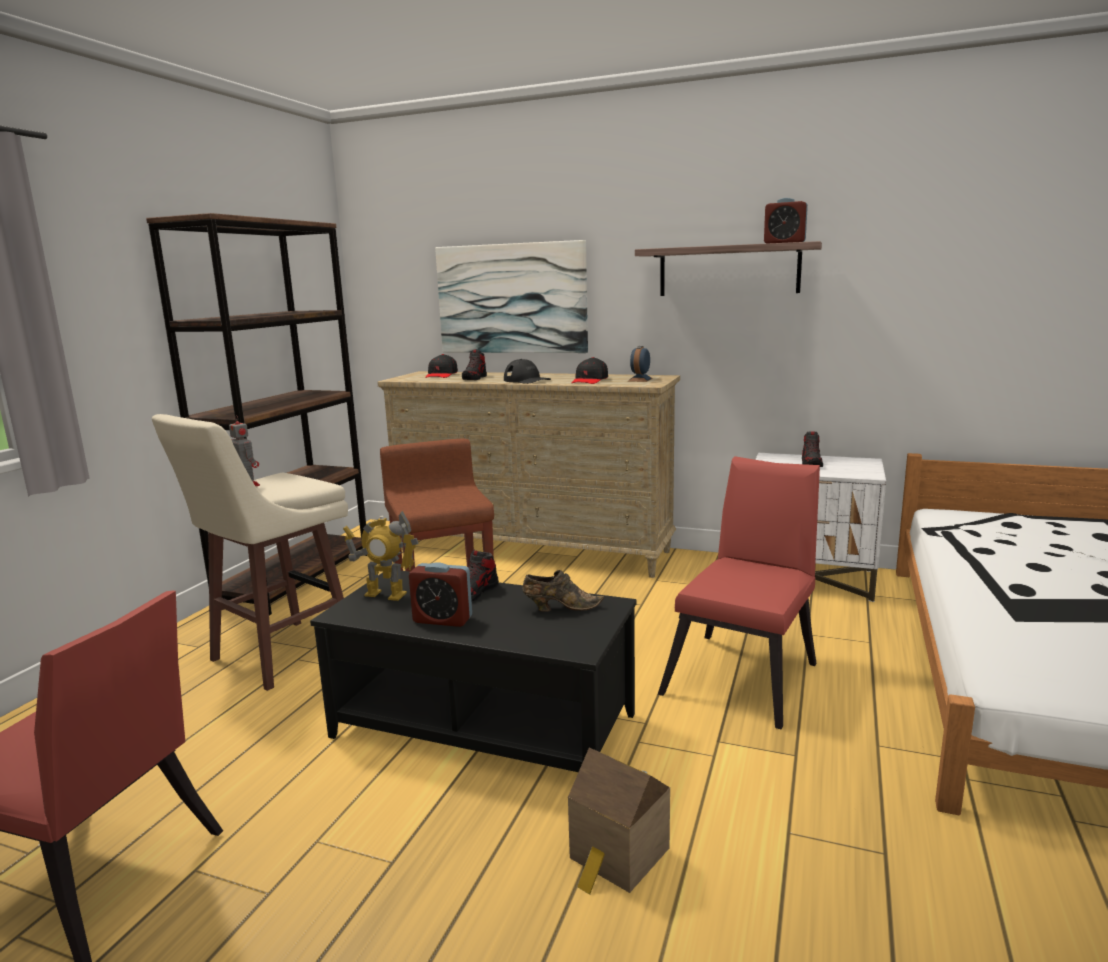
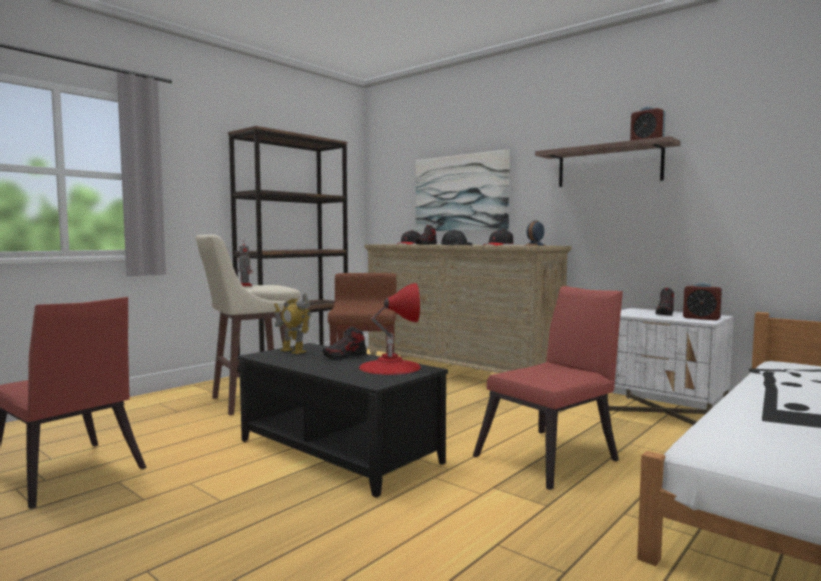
camera: 20 degrees right, 10 degrees down
(442, 619) = (310, 363): alarm clock -> alarm clock (701, 318)
(560, 608) = (390, 367): brown shoe -> red table lamp
(617, 856) = (360, 529): toy house -> none

